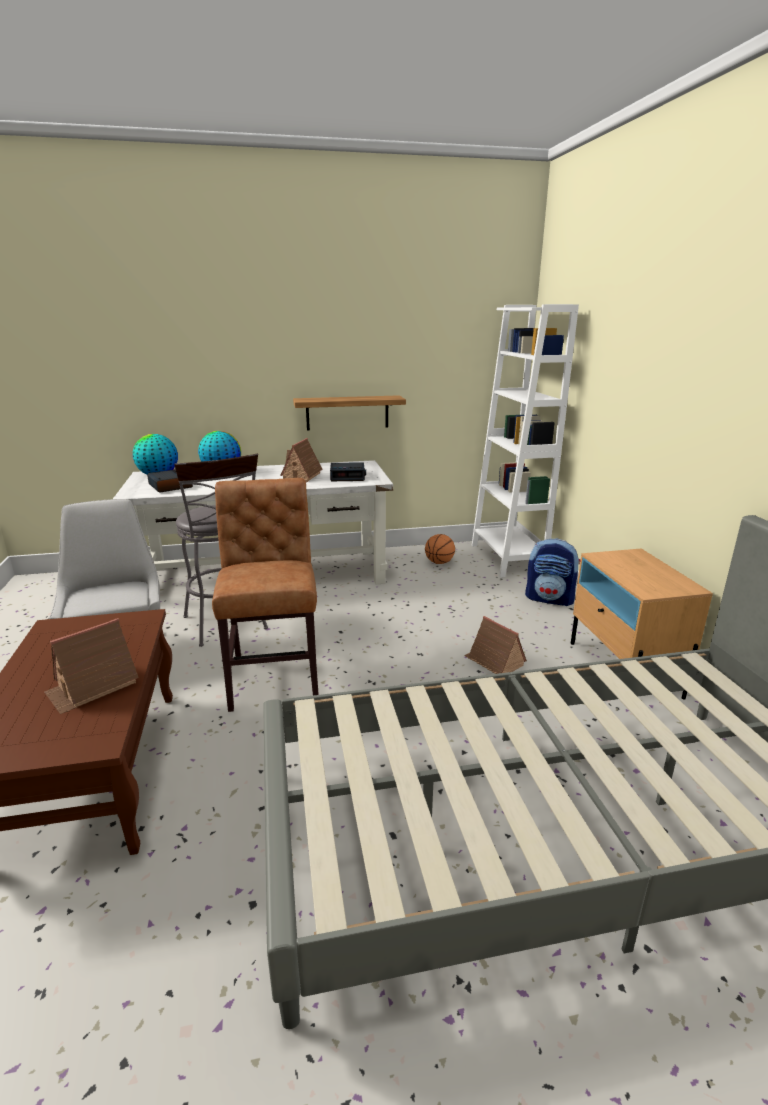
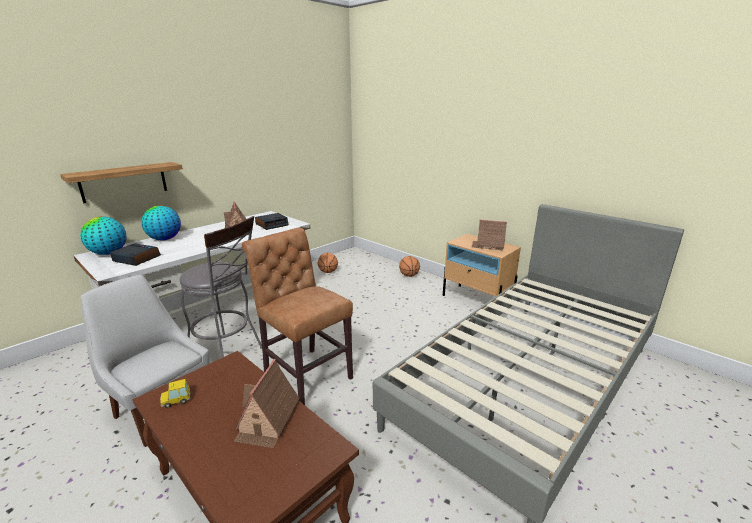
camera: 35 degrees left, 0 degrees up
(60, 634) = (176, 400): none -> toy car
(347, 412) = (248, 179): shelf -> shelf (124, 182)
(494, 661) = (418, 317): toy house -> toy house (488, 245)
(507, 558) = (363, 259): white bookcase -> none
(550, 599) = (409, 275): backpack -> basketball

